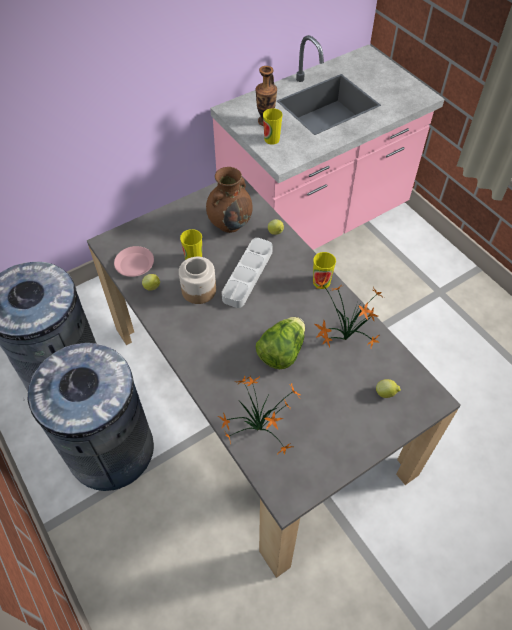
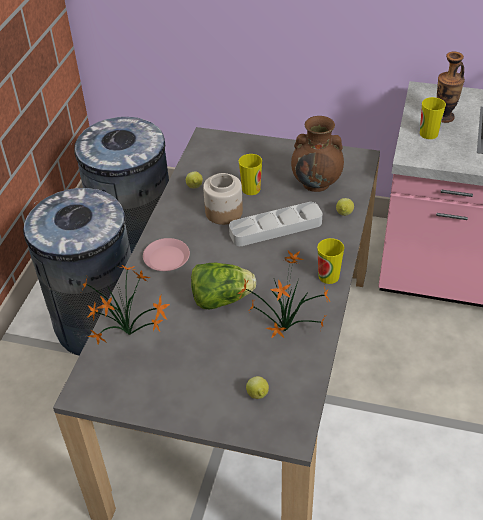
camera: 50 degrees right, 10 degrees down
(134, 264) = (204, 164): pink plate -> pink plate (166, 258)

